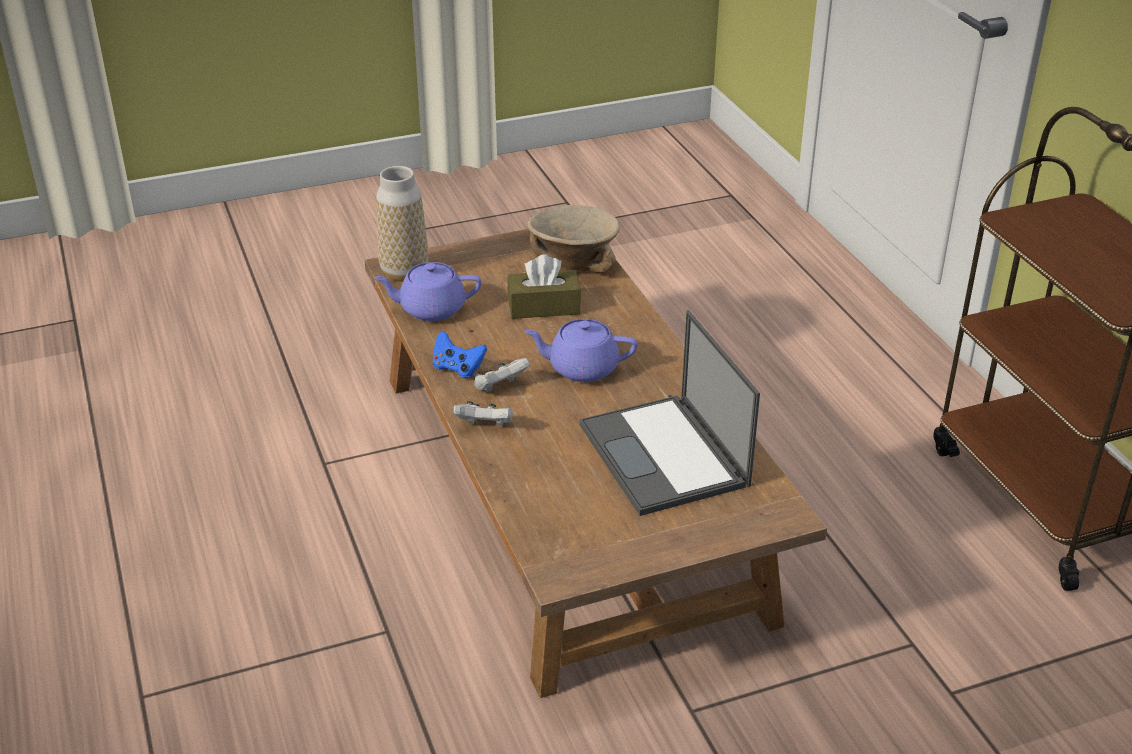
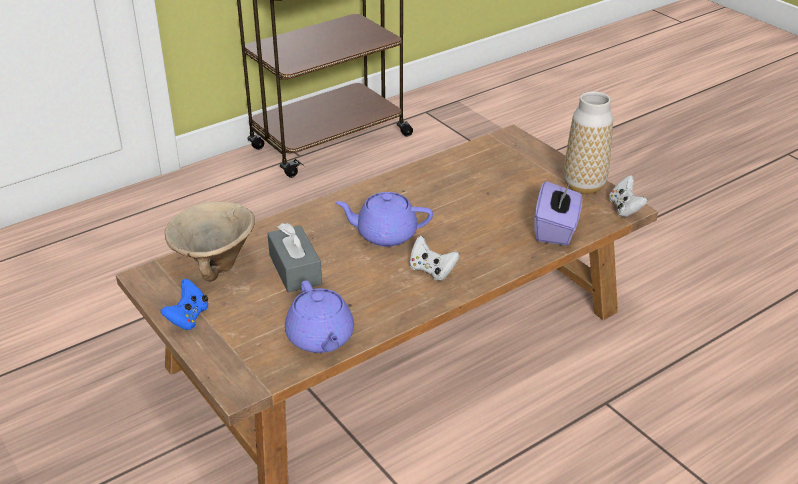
camera: 105 degrees left, 0 degrees up
(404, 272) = (253, 374): vase -> vase (584, 186)
(458, 368) = (414, 299): blue game controller -> blue game controller (188, 318)
(485, 426) = (488, 268): white game controller -> white game controller (625, 208)
(535, 496) = (556, 229): none -> purple tissue box
(544, 307) = (295, 269): brown tissue box -> grey tissue box
(581, 368) = (385, 234): purple teapot -> purple teapot turned 105 degrees clockwise
(665, 456) = (478, 184): laptop -> none

